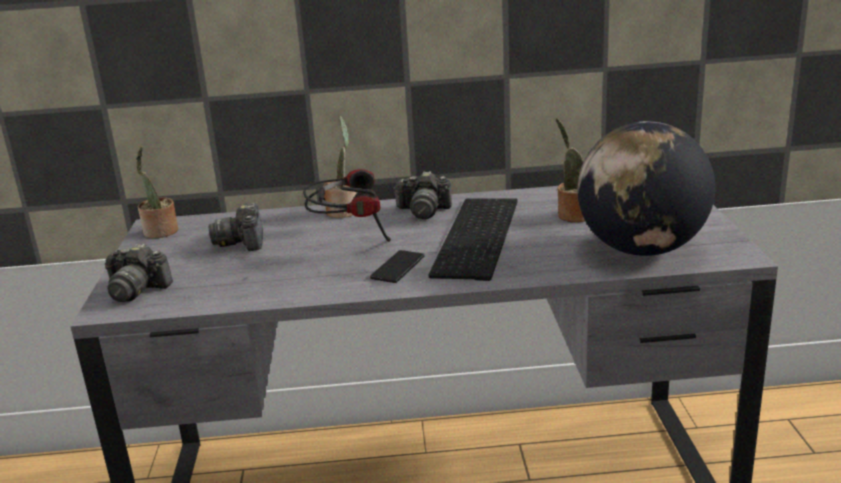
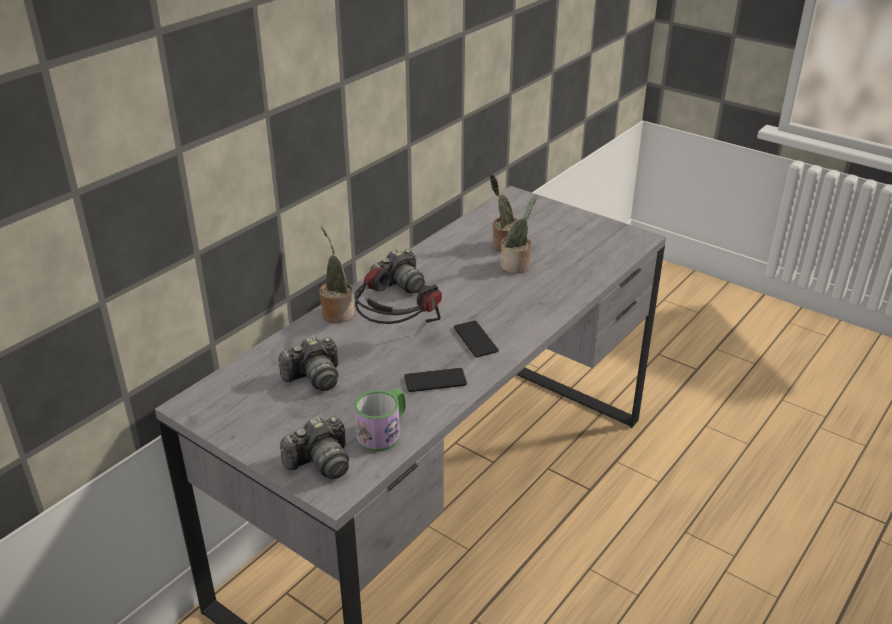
camera: 50 degrees left, 10 degrees up
(160, 232) = (215, 407): potted plant -> potted plant (517, 266)
(206, 293) = (384, 432): none -> mug
(243, 242) = (314, 378): camera -> camera turned 60 degrees counterclockwise
(308, 279) = (435, 381): none -> phone
(480, 237) = (481, 290): keyboard -> none
(641, 250) = (587, 256): globe -> none

